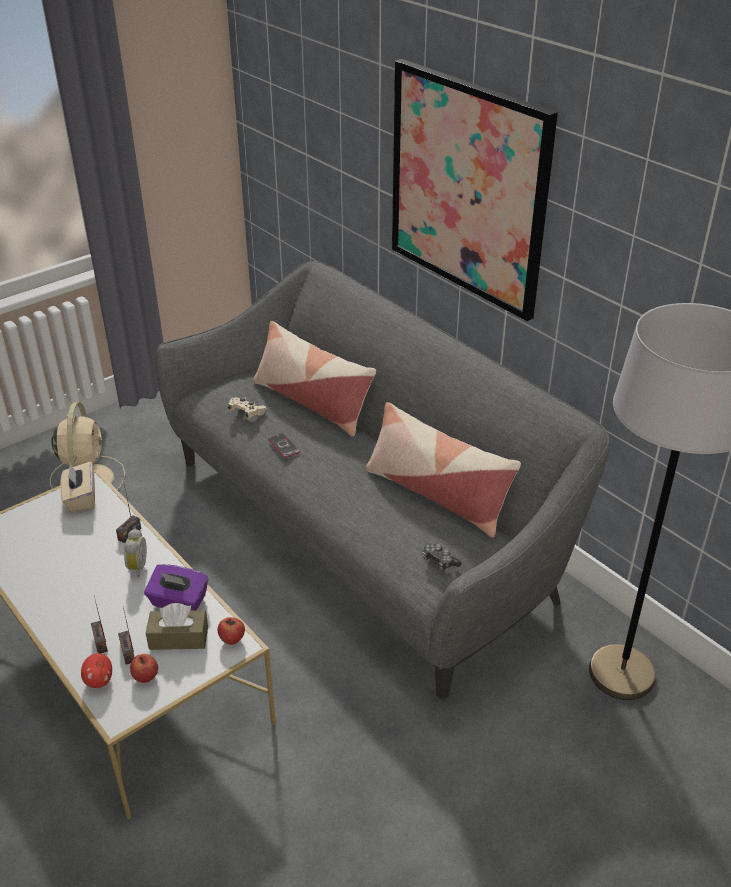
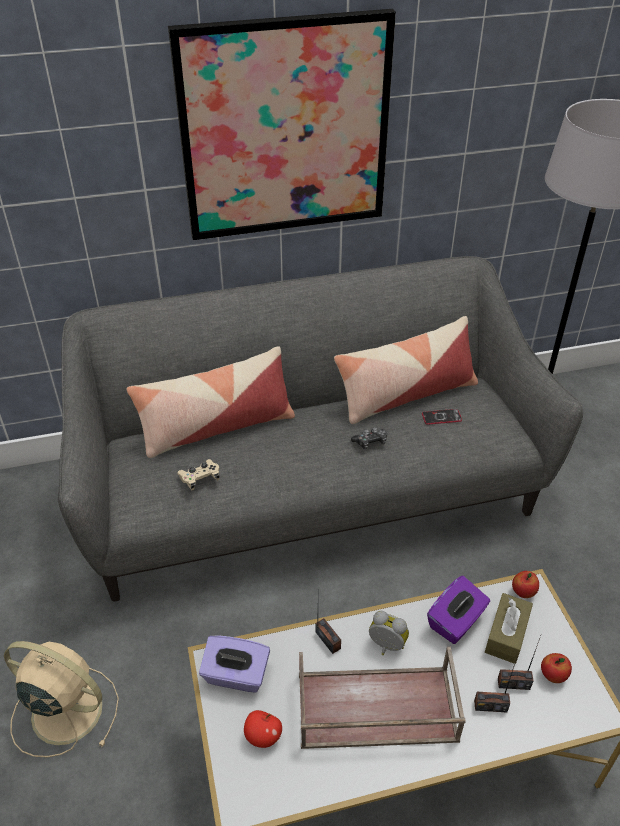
camera: 65 degrees left, 5 degrees up
(76, 576) = (375, 709): none -> brown tray
(81, 498) = (236, 675): beige tissue box -> purple tissue box
(99, 681) = (546, 719): apple -> apple (263, 736)
(283, 446) = (277, 468): phone -> phone (441, 417)
(439, 561) = (493, 421): game controller -> game controller (370, 442)

